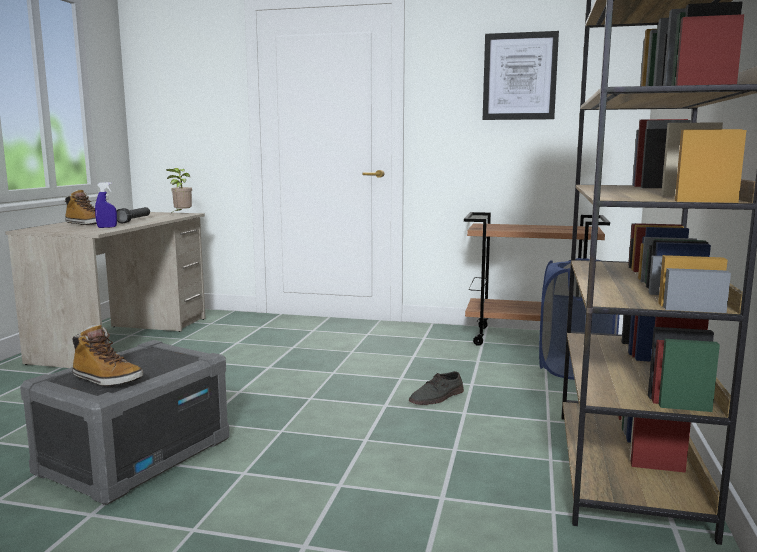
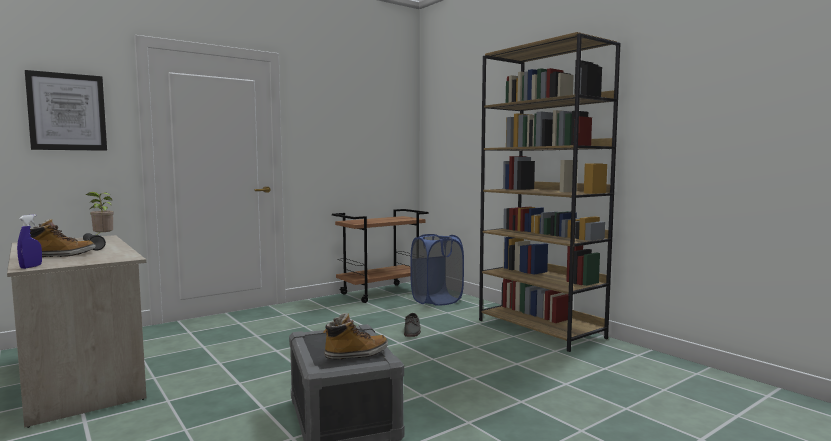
camera: 50 degrees left, 5 degrees down
(107, 227) = (110, 254): blue spray bottle -> blue spray bottle (31, 267)
(519, 76) = (354, 122): picture -> picture (67, 112)

